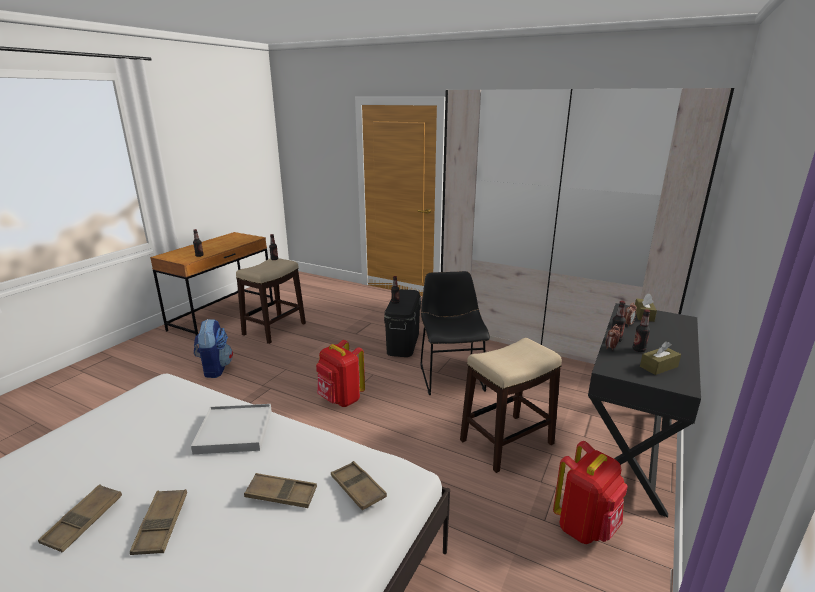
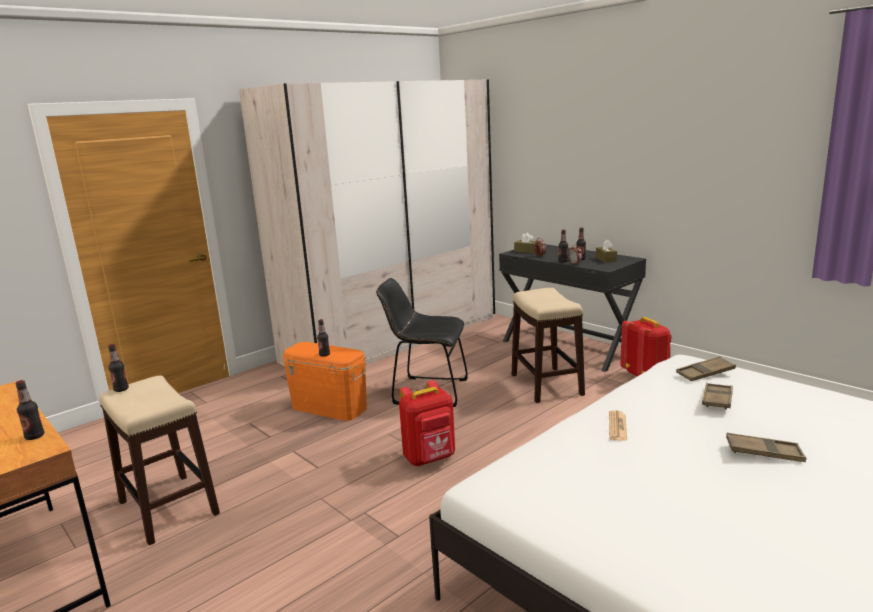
camera: 70 degrees left, 5 degrees down
(84, 521) = (769, 497): brown tray -> none
(215, 368) = (254, 573): backpack -> none
(234, 431) = (617, 426): white tray -> newspaper
(403, 342) = (329, 407): black storage box -> orange storage box

